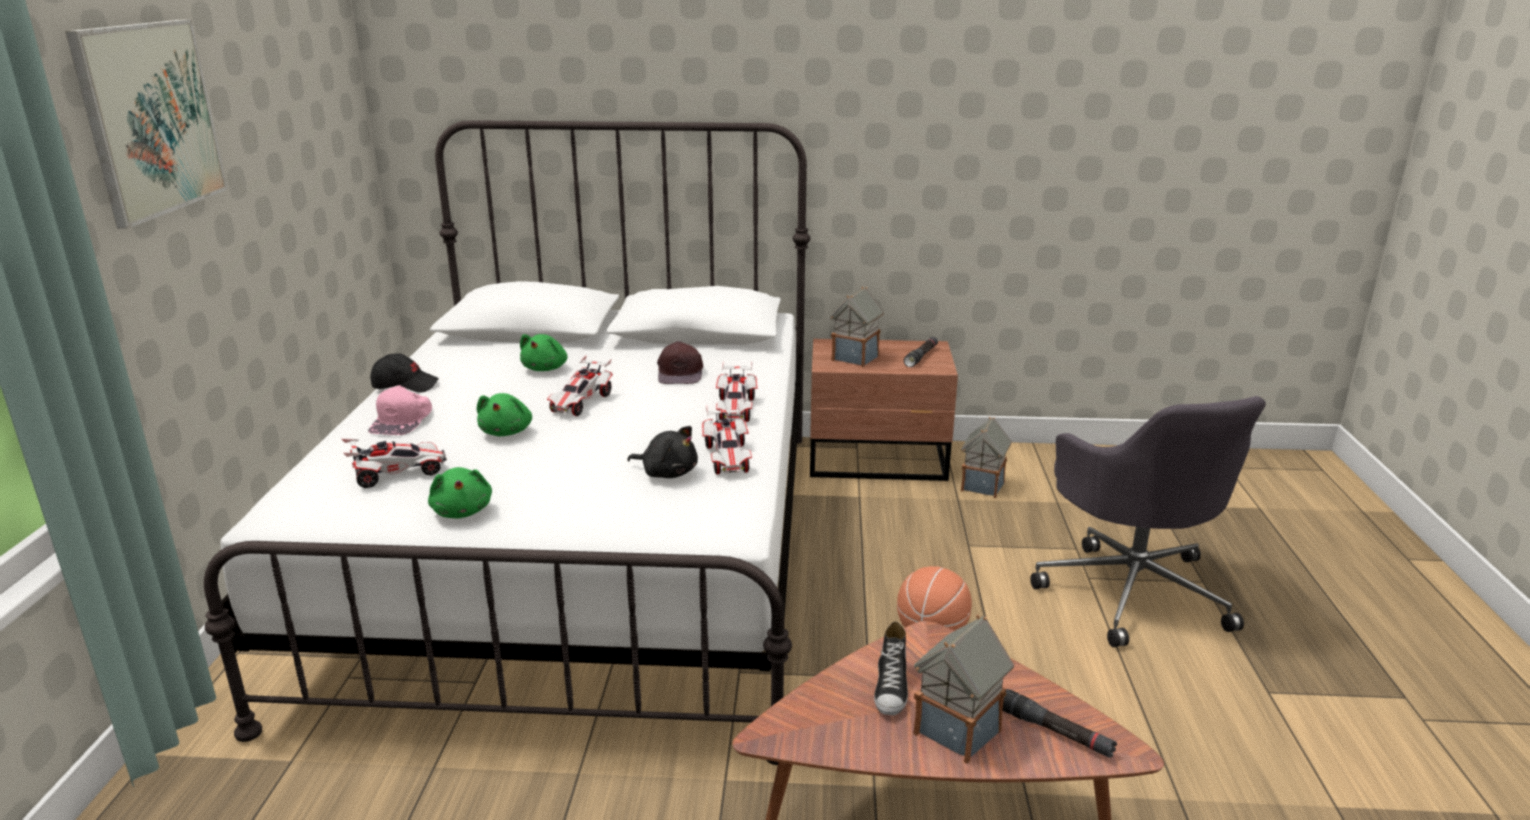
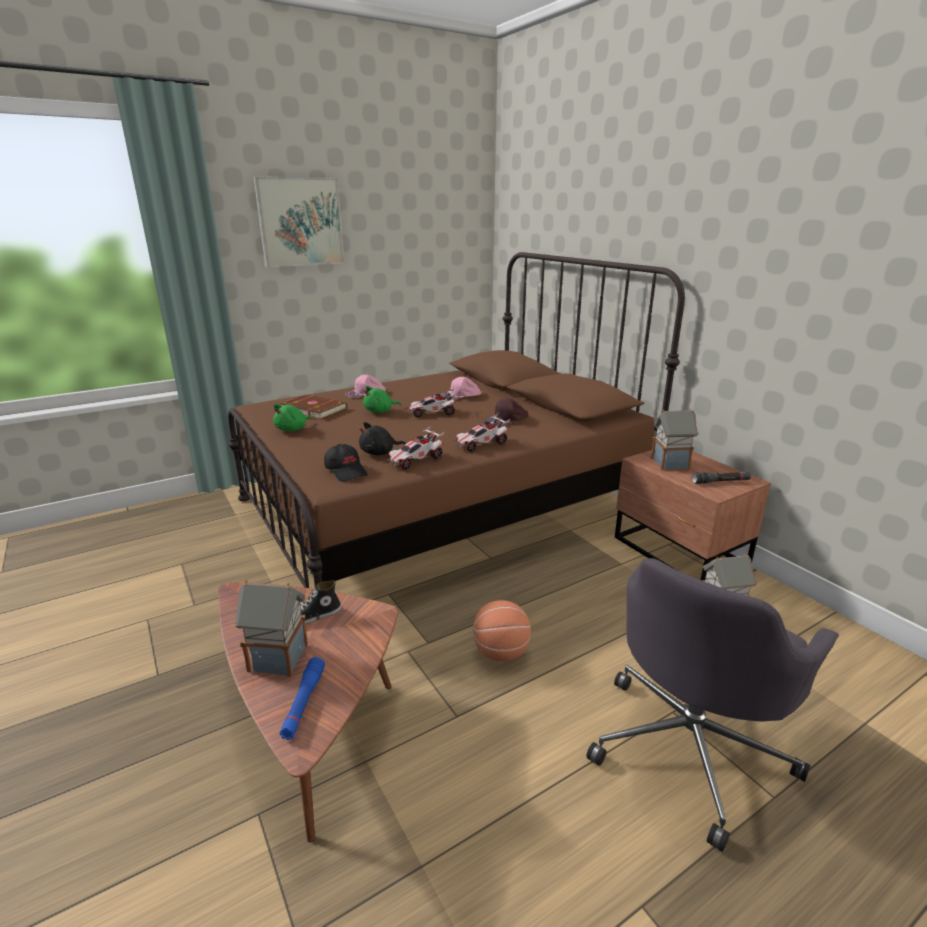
camera: 55 degrees right, 0 degrees up
(398, 474) = (314, 409): toy car -> brown book
(405, 385) = (400, 382): black cap -> black cap (346, 471)
(546, 368) = (461, 395): green plush toy -> pink cap
(588, 554) = (441, 508): white bed -> brown bed
(667, 473) = (380, 453): black plush toy -> black plush toy turned 75 degrees clockwise
(1055, 732) = (303, 703): black flashlight -> blue flashlight

